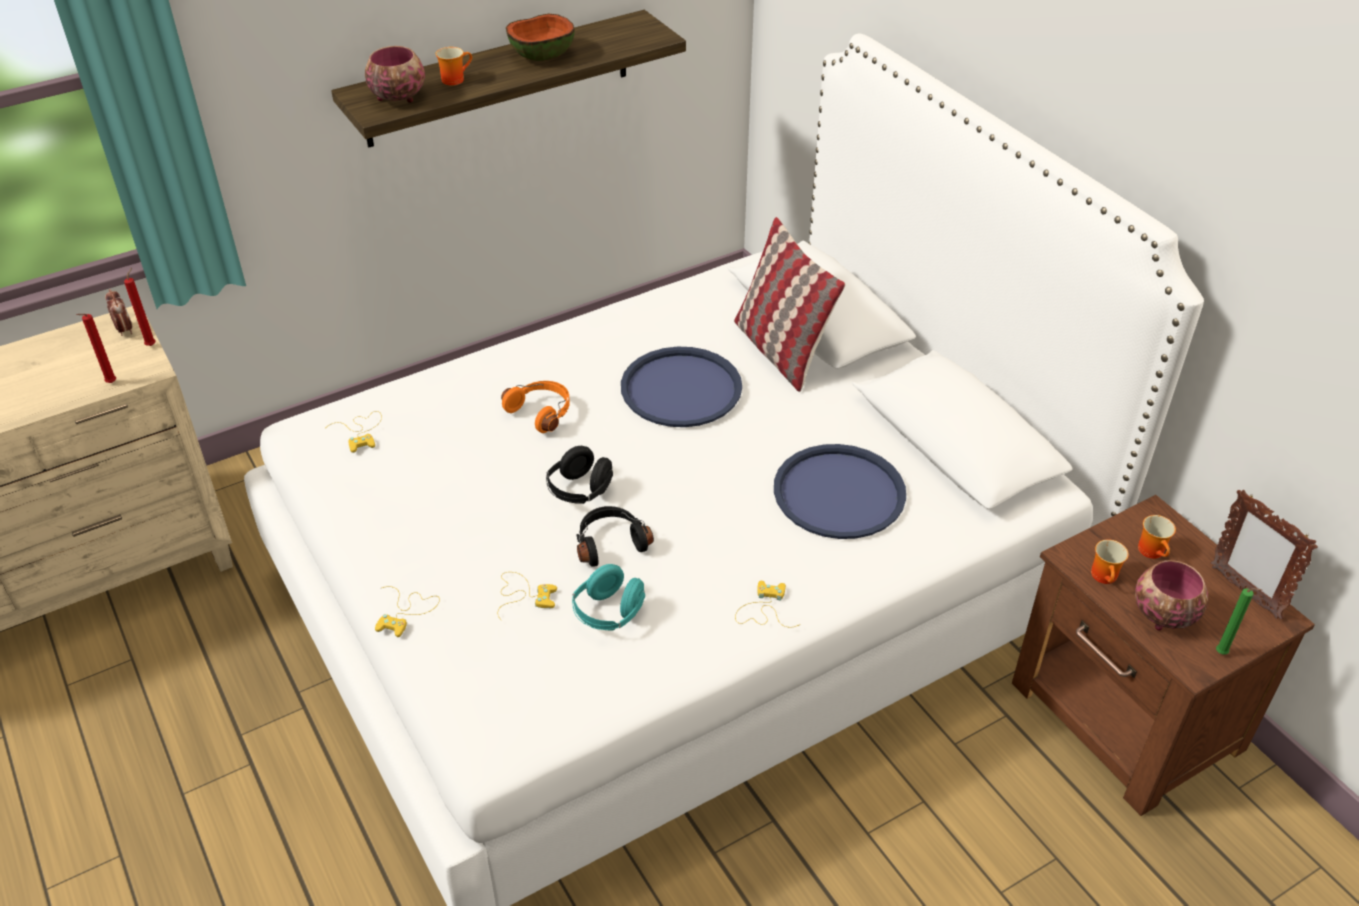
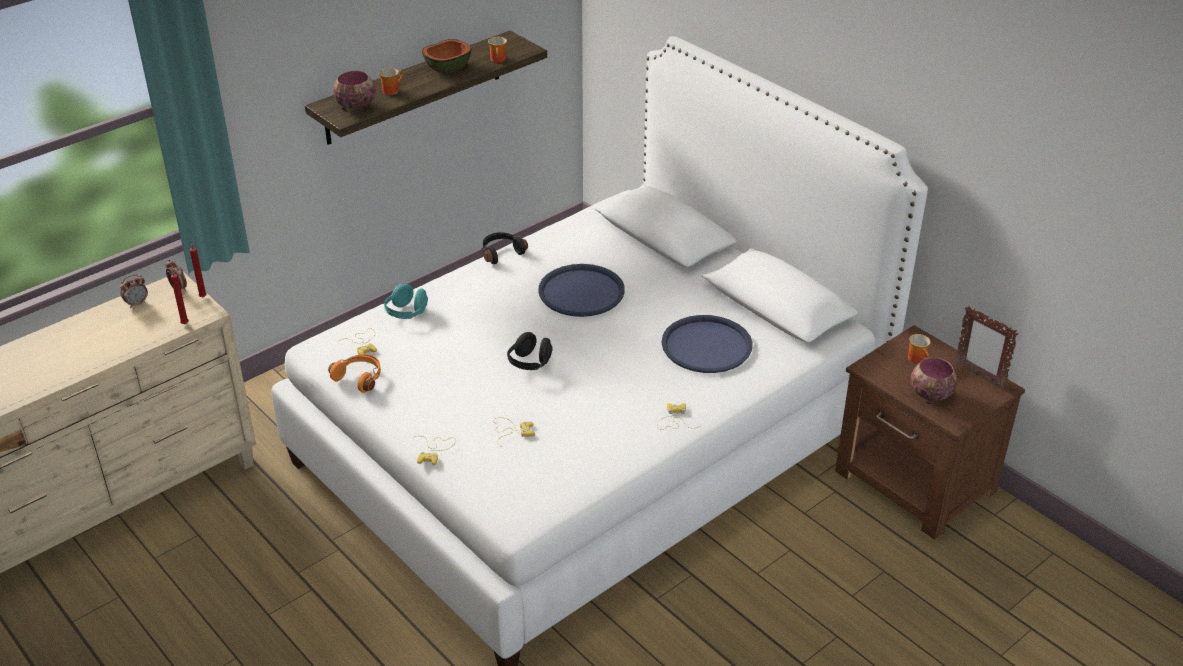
camera: 10 degrees left, 5 degrees down
(63, 345) = (137, 303): none -> alarm clock
(541, 412) = (487, 317): orange headphones -> orange headphones (360, 378)
(609, 613) = (572, 434): turquoise headphones -> turquoise headphones (407, 313)
(610, 542) = (560, 393): black headphones -> black headphones (501, 252)
(780, 351) = (644, 260): pillow -> none
(1106, 577) = (891, 377): mug -> mug (499, 60)
(1223, 654) = (971, 412): green candle -> none

